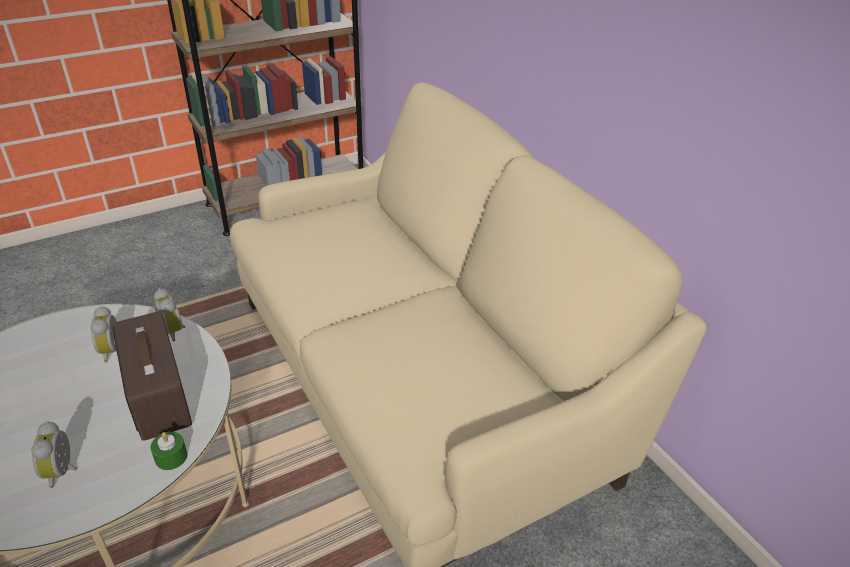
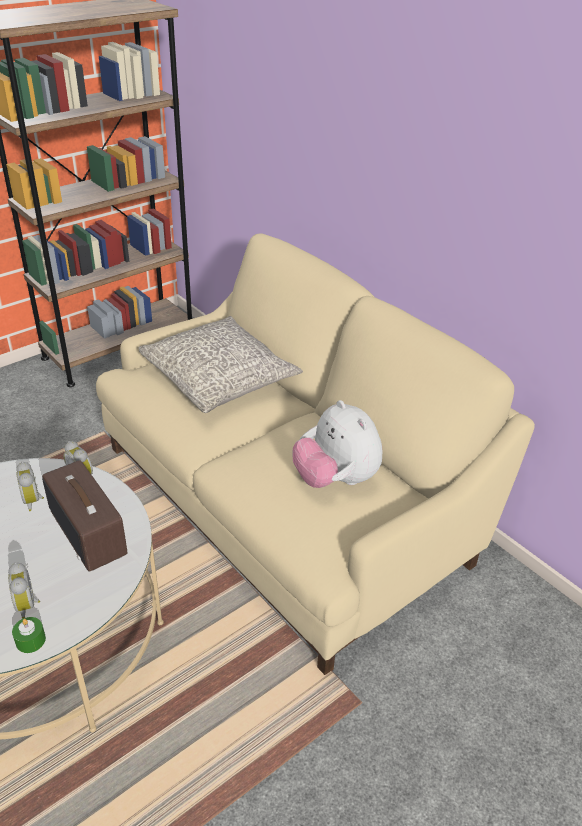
camera: 10 degrees left, 0 degrees up
(171, 457) = (118, 581): green candle -> green candle (30, 640)
(357, 237) = (220, 378): none -> grey pillow
(455, 366) = (335, 479): none -> plush toy

